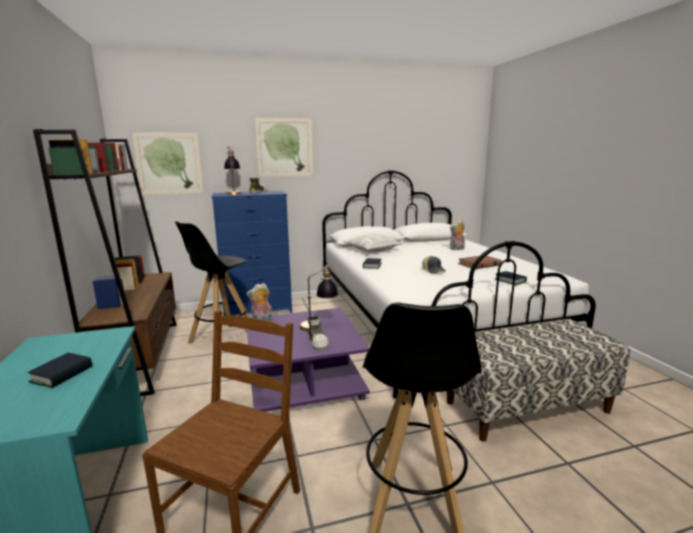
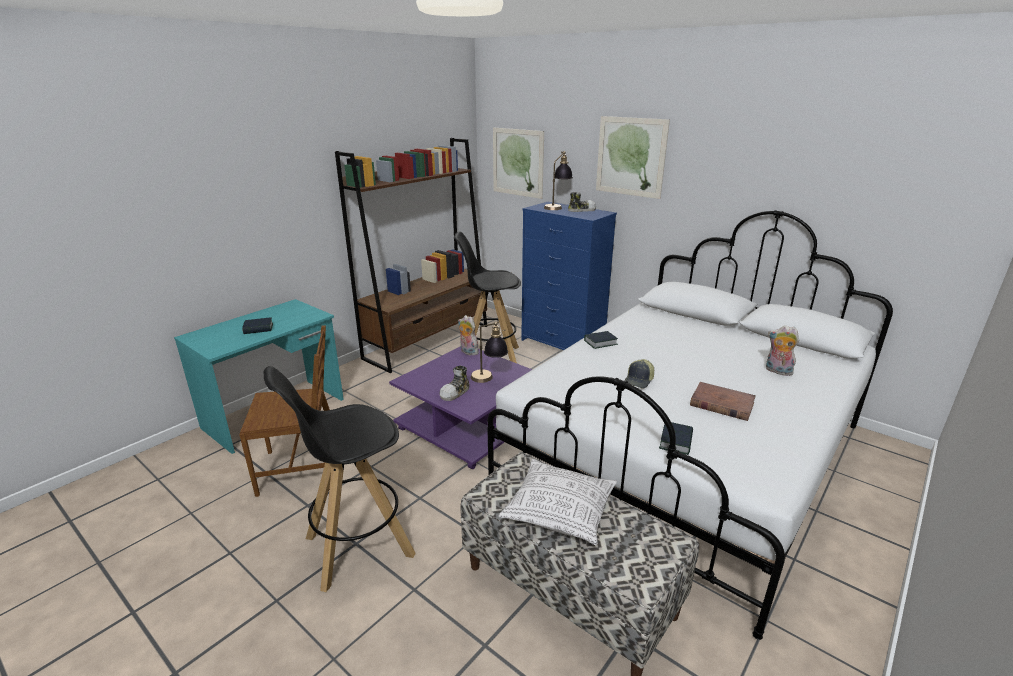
camera: 55 degrees right, 10 degrees up
(372, 250) = (664, 324): pillow -> pillow (560, 511)

